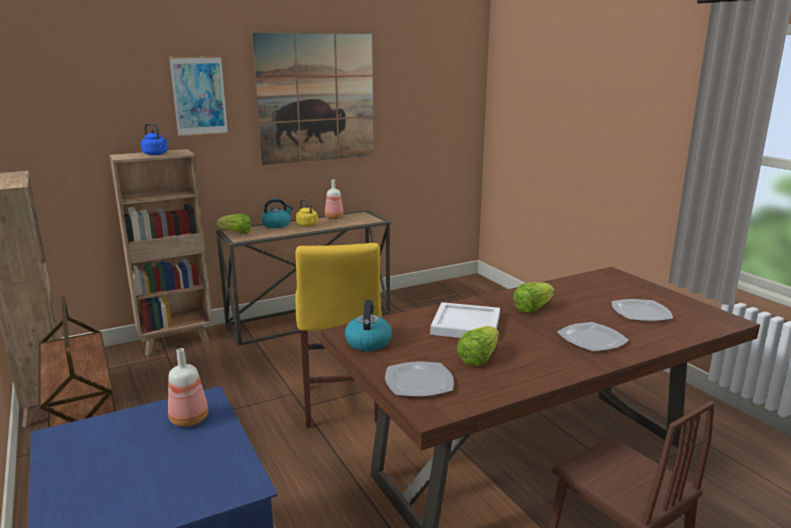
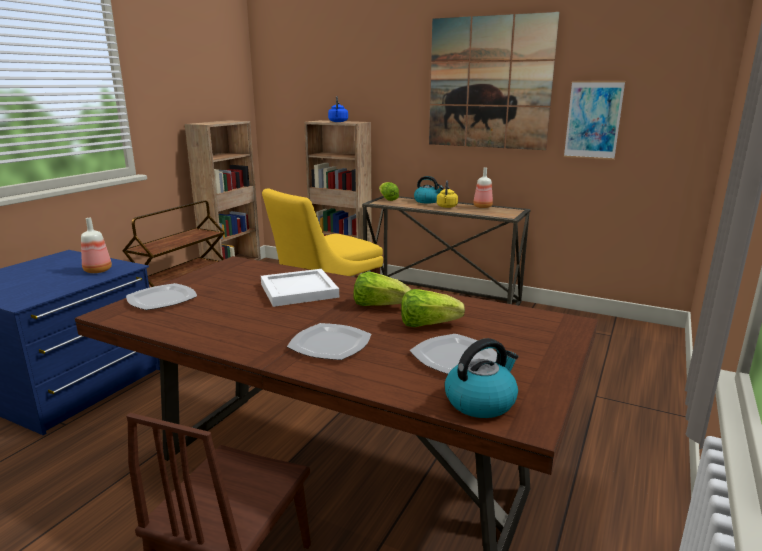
camera: 55 degrees right, 0 degrees up
(199, 96) = (385, 77): picture -> picture (593, 120)
(368, 342) = (223, 271): kettle -> kettle (480, 401)
(478, 358) = (227, 308): lettuce -> lettuce (427, 325)

